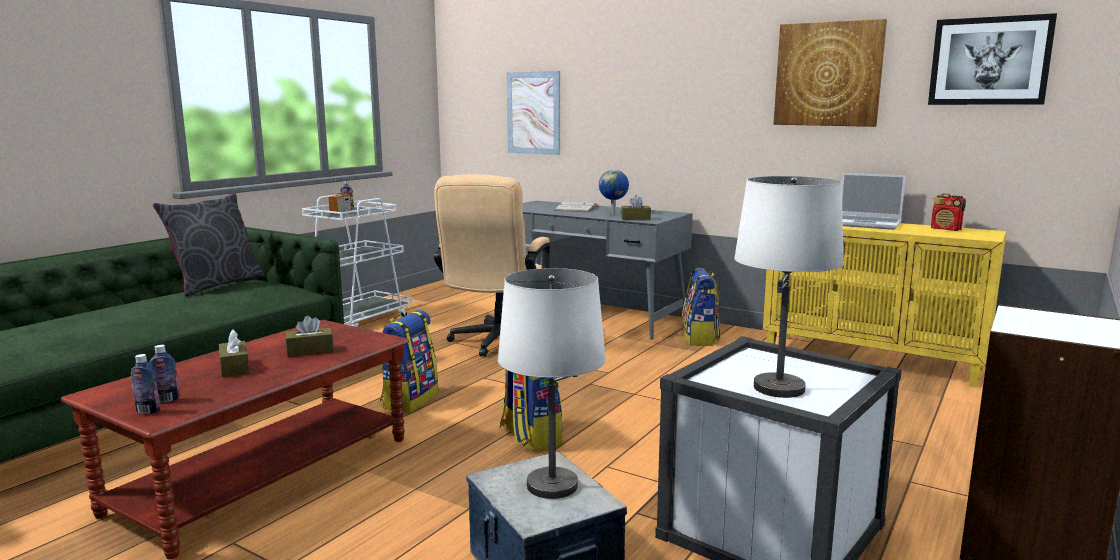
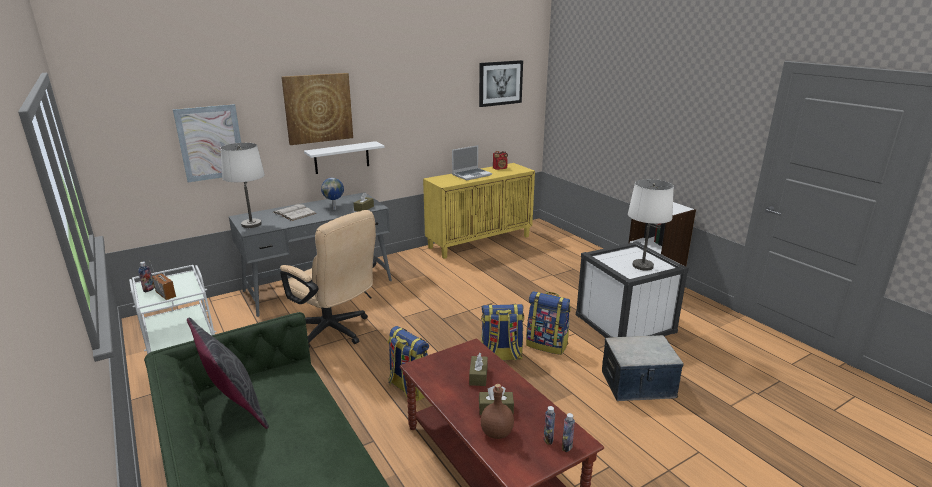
camera: 65 degrees left, 10 degrees up
(183, 374) = (496, 432): none -> brown bottle
(552, 486) = (641, 346): white table lamp -> white table lamp (252, 224)
(669, 156) = (341, 157): none -> white shelf
(700, 339) = (407, 268): backpack -> backpack (547, 345)
(828, 74) = (433, 94): picture -> picture (318, 108)

